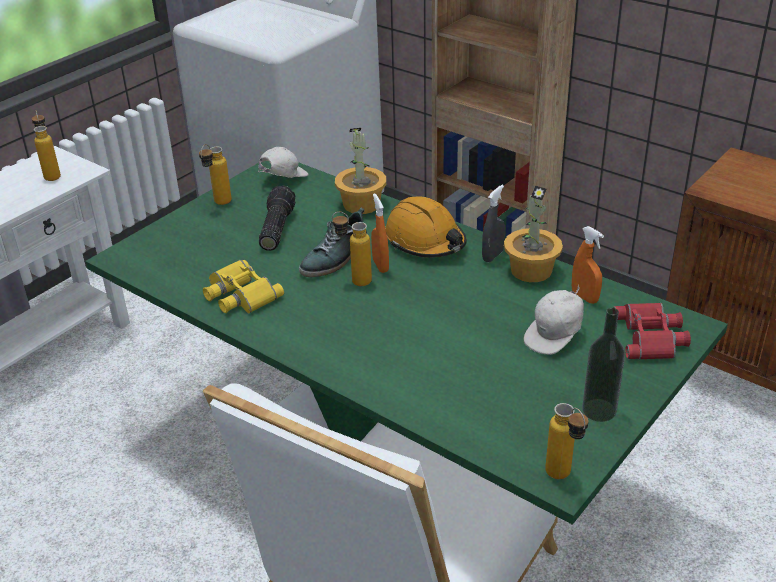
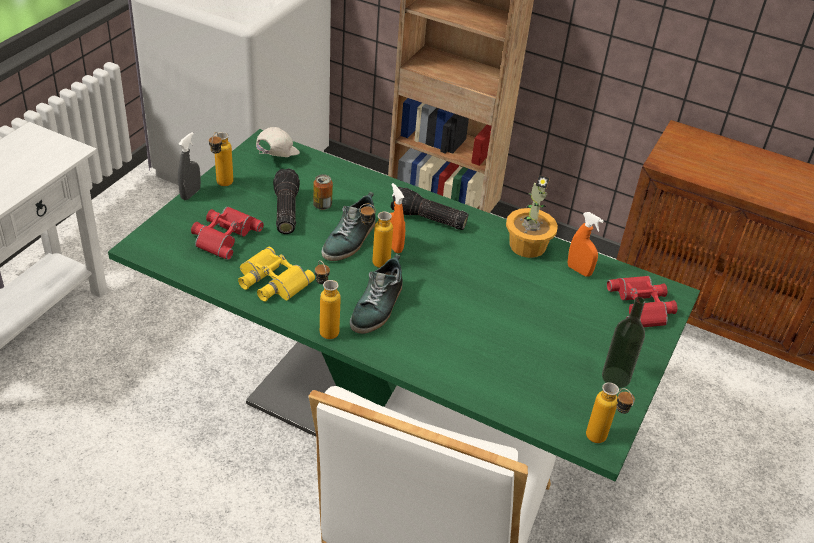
camera: 15 degrees left, 5 degrees up
(52, 174) = (38, 155): bottle -> bottle (325, 328)
(205, 250) = (224, 235): none -> red binoculars
(316, 225) = (322, 205): none -> can
(345, 324) = (378, 307): none -> shoe
(361, 205) = (358, 183): potted plant -> none
(425, 241) = (427, 219): orange hard hat -> flashlight
(492, 256) = (490, 232): grey spray bottle -> grey spray bottle (190, 194)
(555, 336) = (563, 309): white cap -> none

